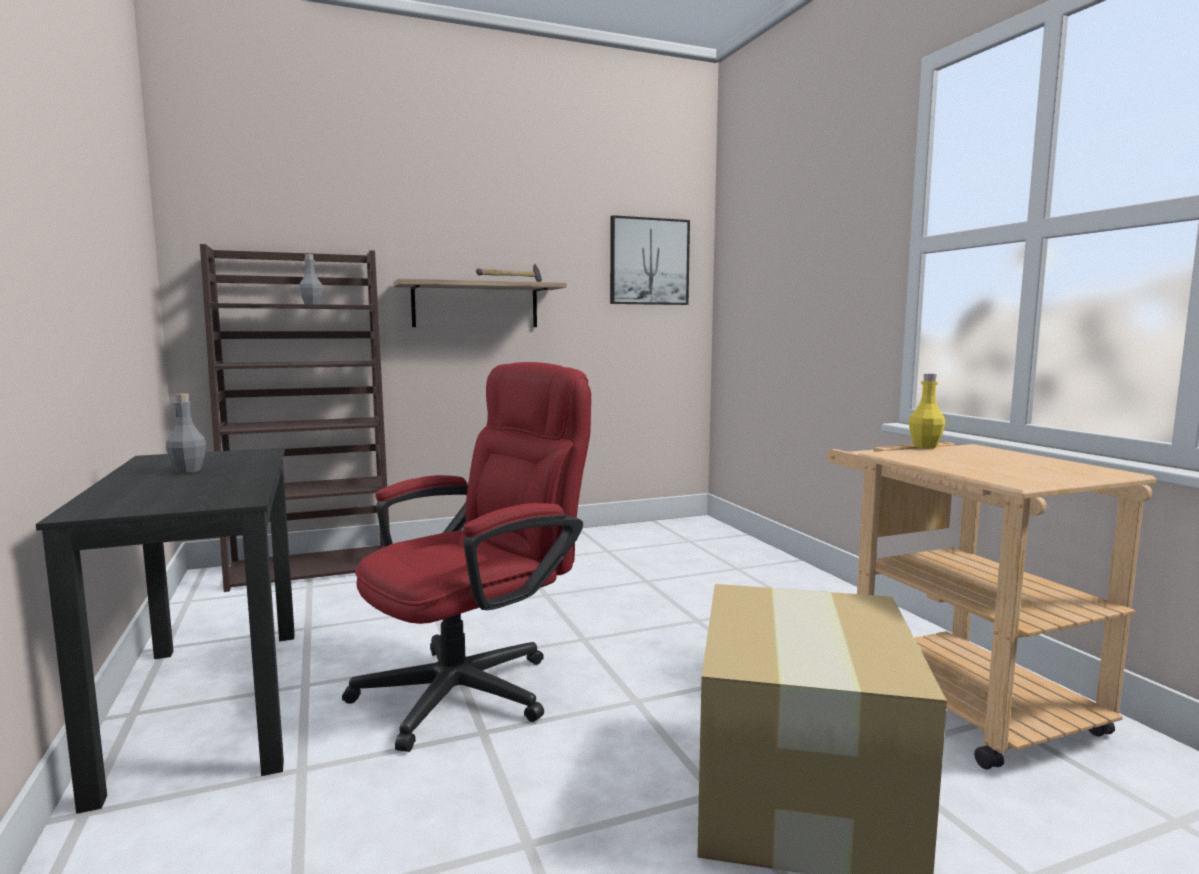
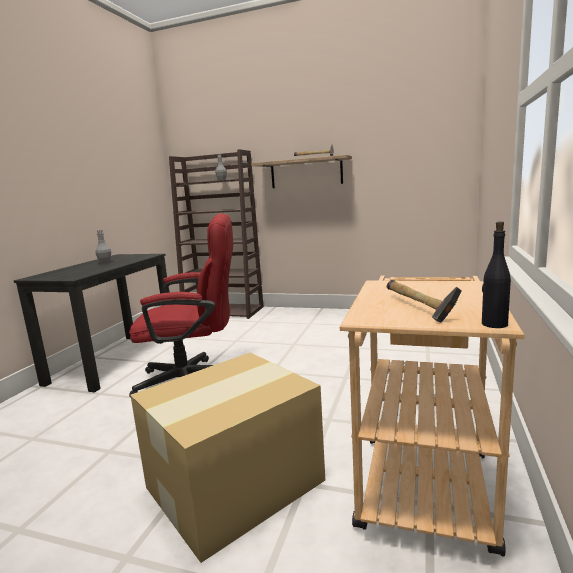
camera: 40 degrees right, 5 degrees up
(649, 261) = (423, 131): picture -> none
(925, 446) = (427, 280): yellow bottle -> none
(1021, 470) = (417, 308): none -> hammer
(1122, 473) = (494, 324): none -> black bottle

